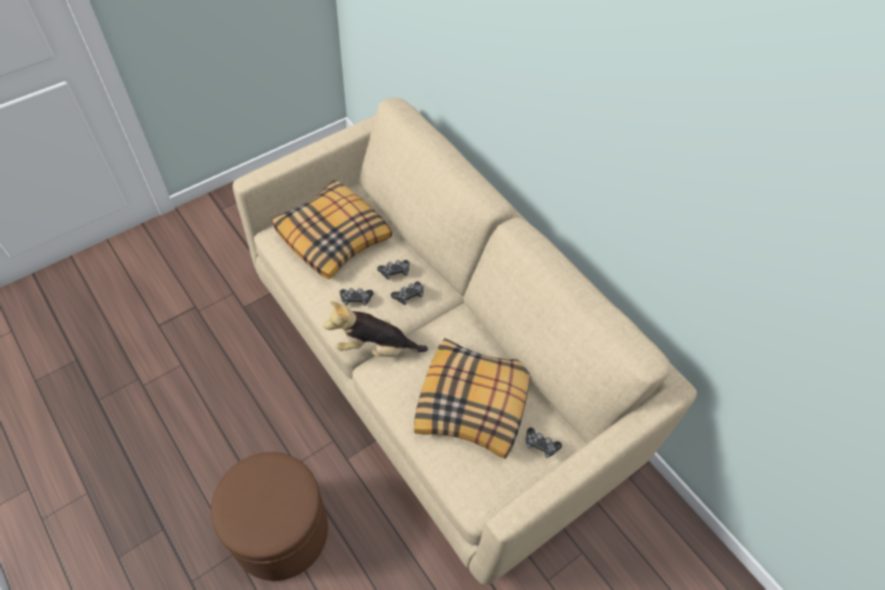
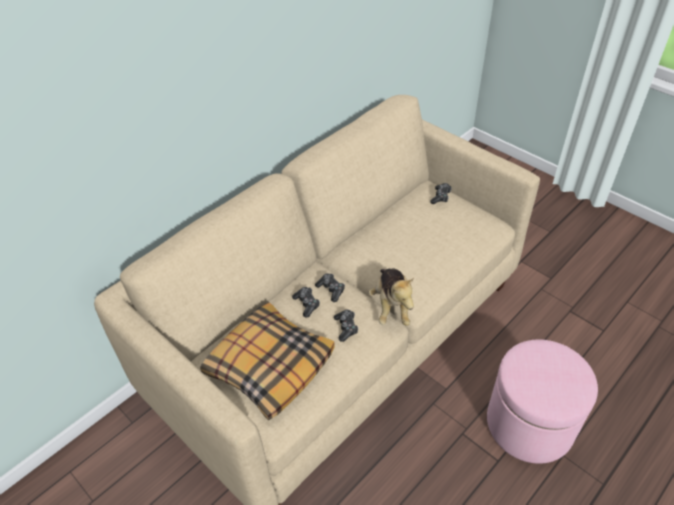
camera: 95 degrees left, 10 degrees down
(280, 531) = (529, 424): brown ottoman -> pink ottoman
(473, 404) = (422, 234): pillow -> none

